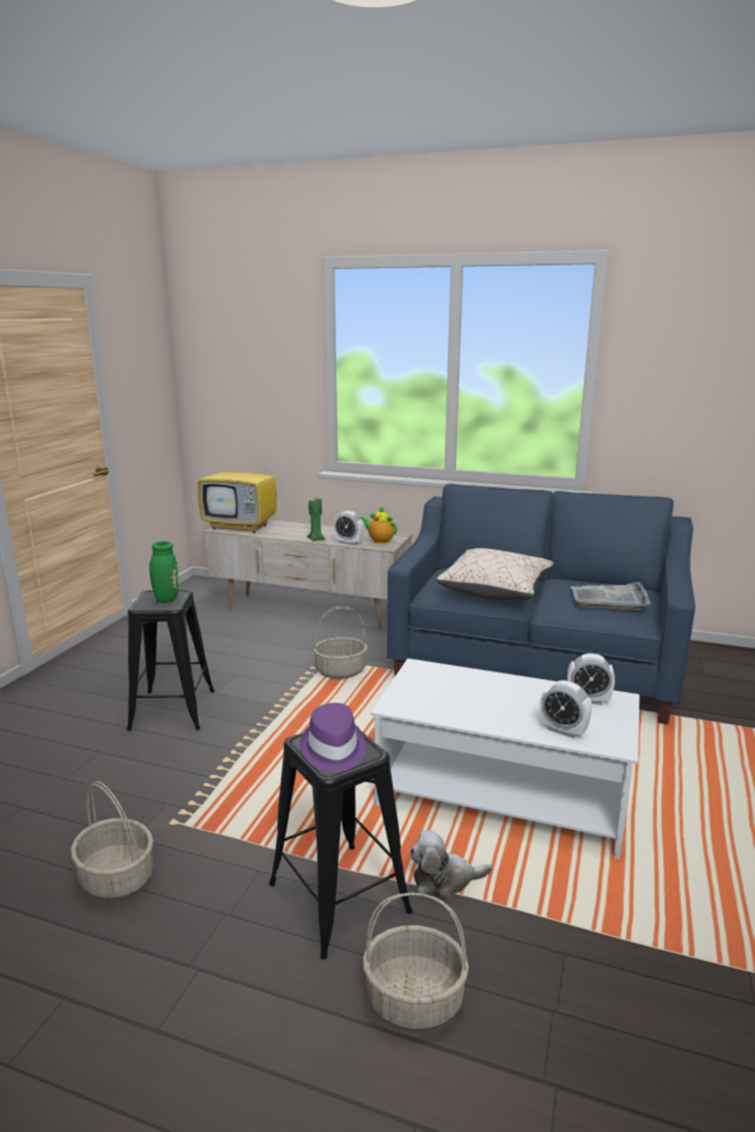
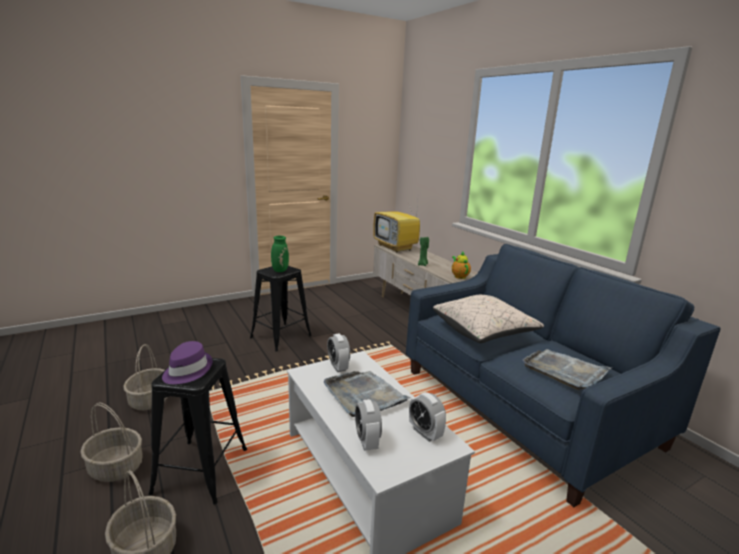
camera: 40 degrees right, 0 degrees up
(341, 671) = (388, 353): basket -> basket (116, 467)
(348, 543) = (438, 272): alarm clock -> alarm clock (338, 366)
(445, 880) = (257, 500): plush toy -> none
(489, 697) = (364, 395): none -> grey tray

